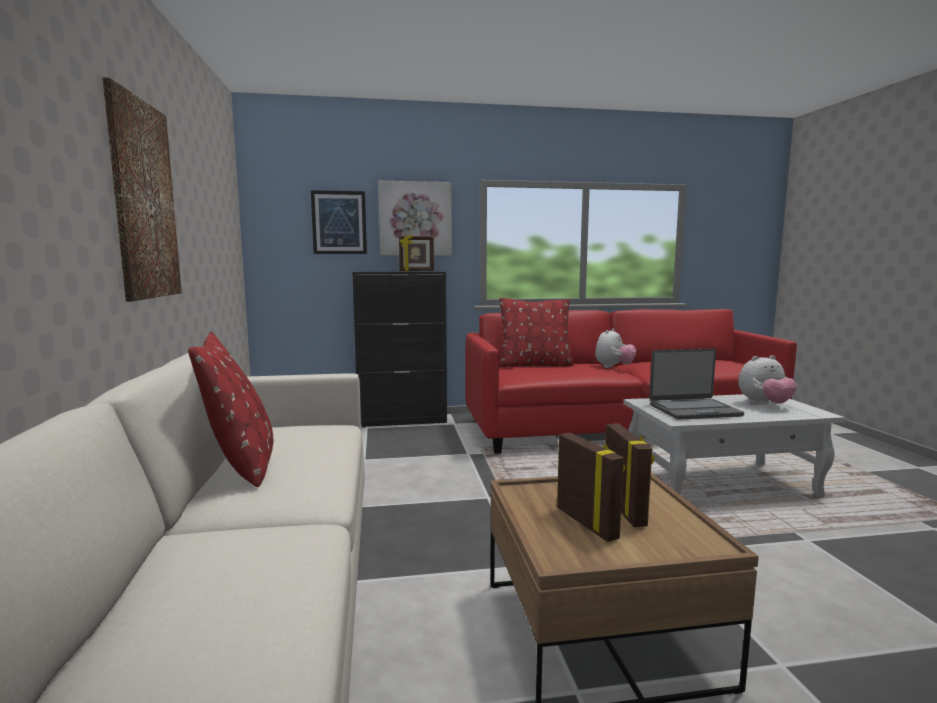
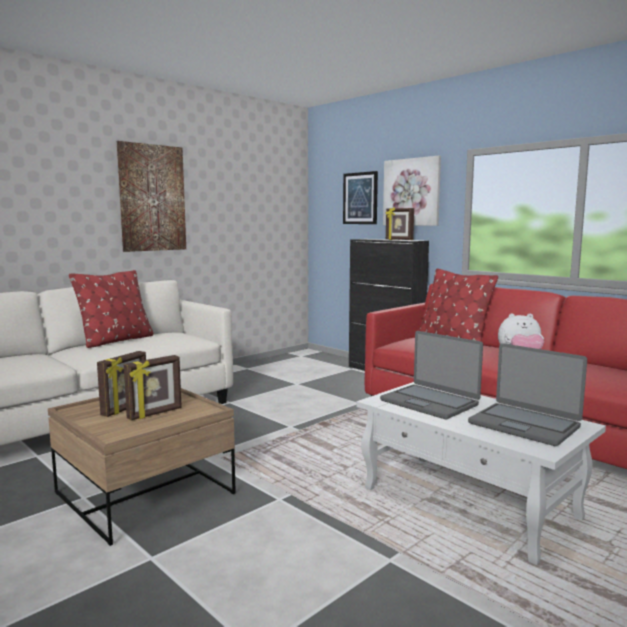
camera: 55 degrees right, 0 degrees up
(764, 404) = (524, 425): plush toy -> laptop

